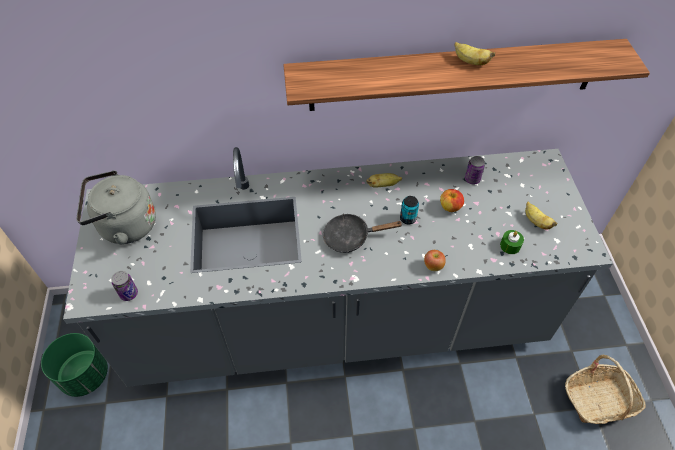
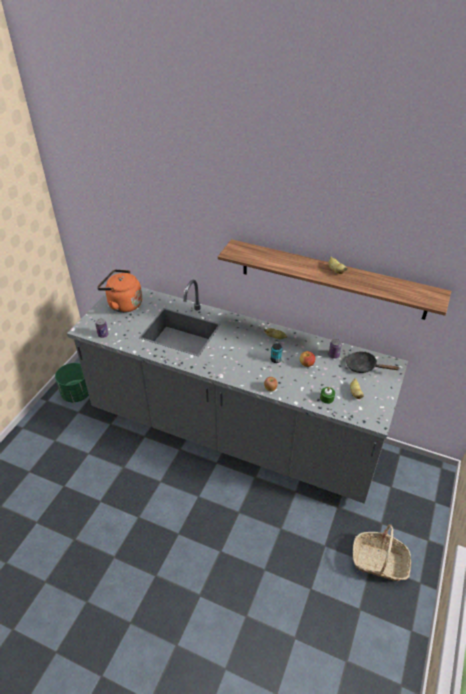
camera: 30 degrees right, 10 degrees down
(124, 226) = (123, 304): grey kettle -> orange kettle
(351, 237) = (235, 355): black frying pan -> black frying pan (364, 366)

